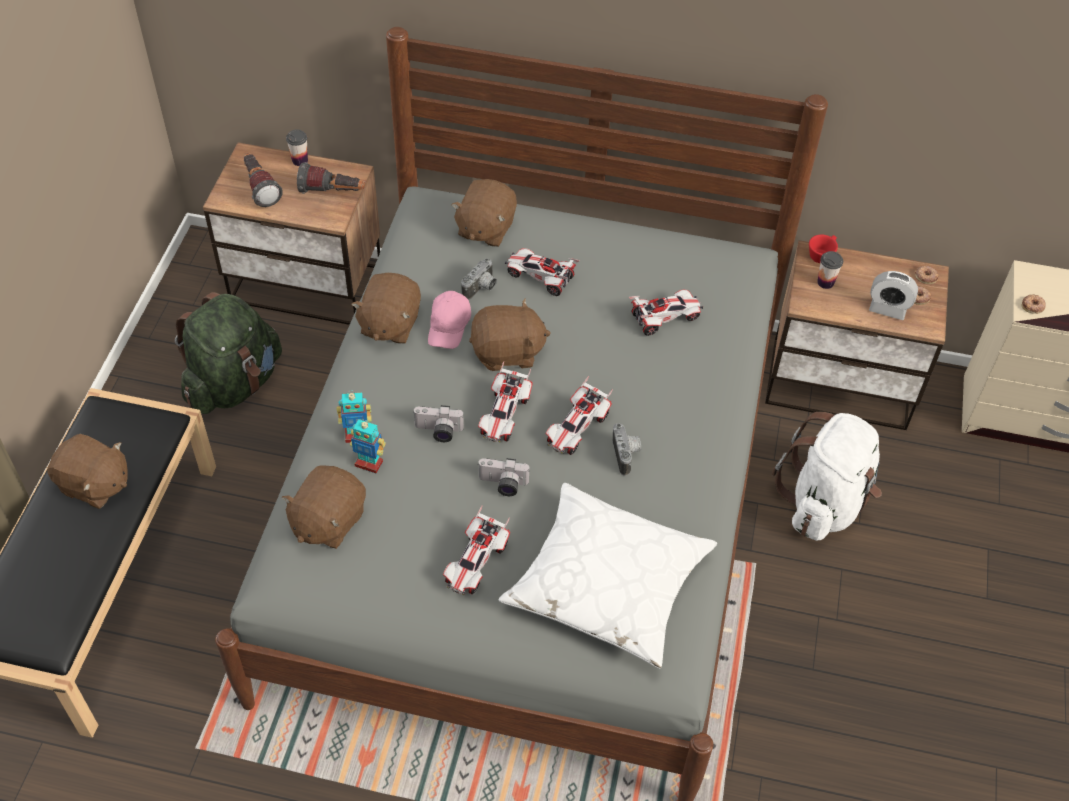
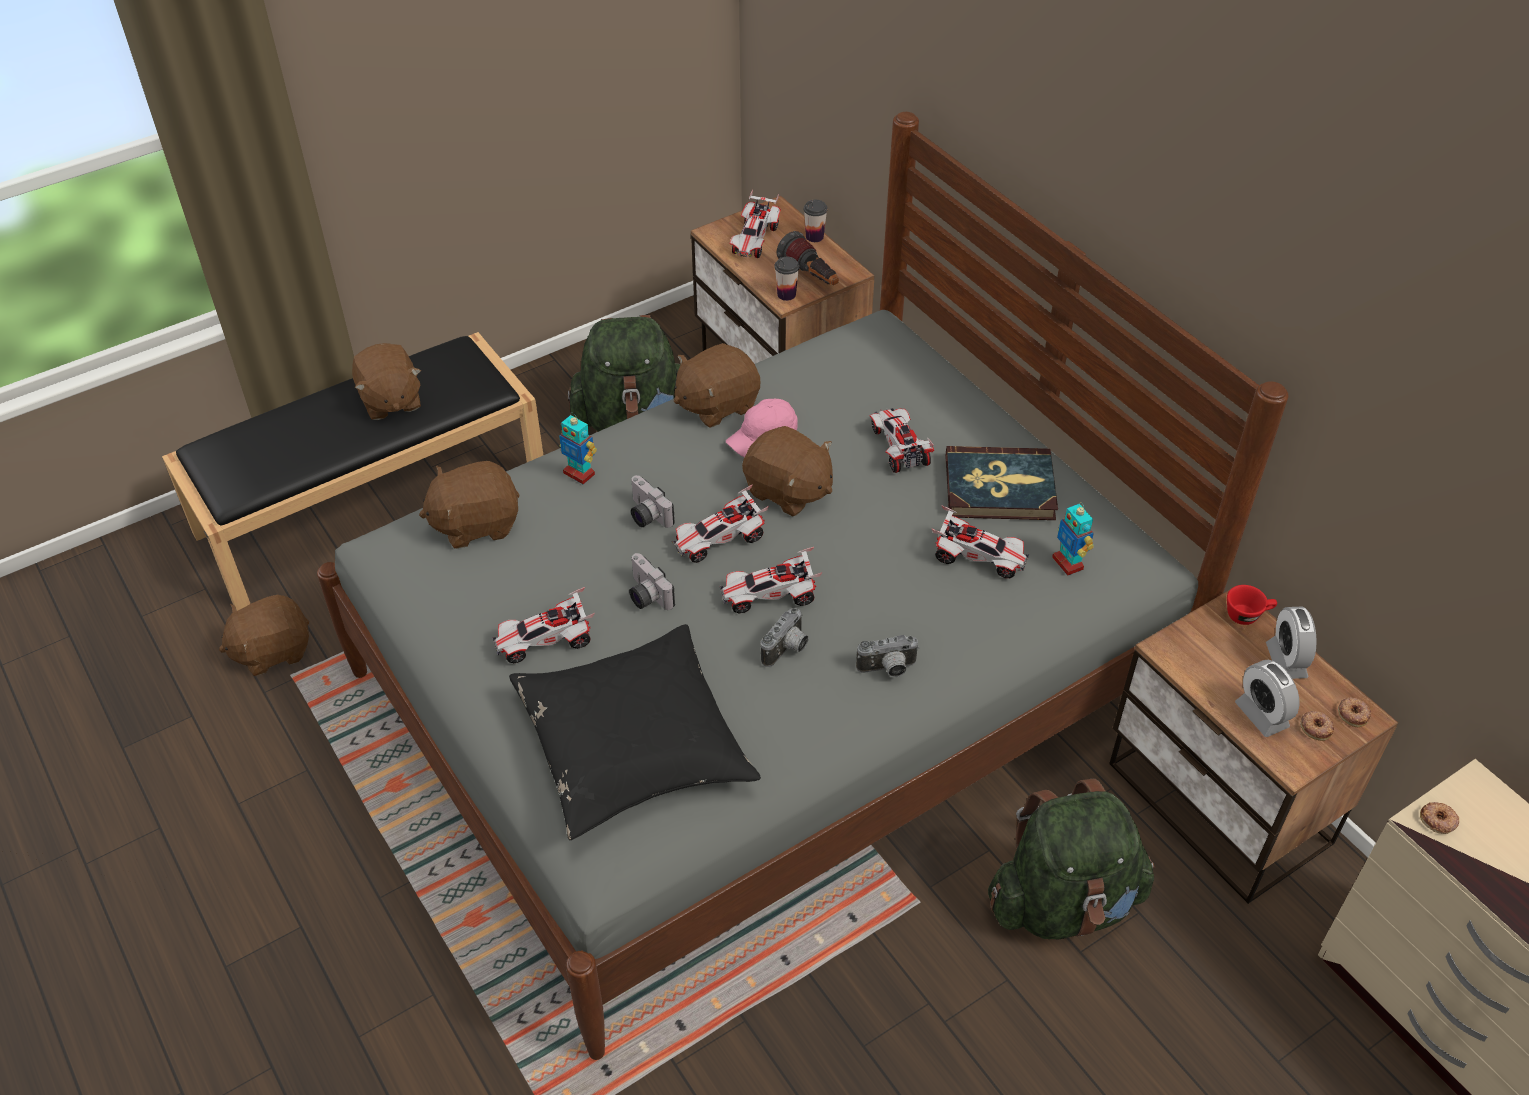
camera: 45 degrees right, 5 degrees down
(260, 187) = (754, 240): flashlight -> toy car
(369, 463) = (561, 501): toy robot -> toy robot (1068, 563)
(481, 289) = (831, 425): camera -> camera (888, 670)
(485, 228) = (901, 378): brown plush toy -> brown plush toy (272, 650)
(608, 584) = (633, 744): white pillow -> black pillow
(626, 265) = (999, 488): none -> book
(824, 502) = (1063, 903): white backpack -> green backpack
(825, 282) = (1217, 643): cup -> cup (786, 294)
(866, 268) = (1286, 661): none -> alarm clock

